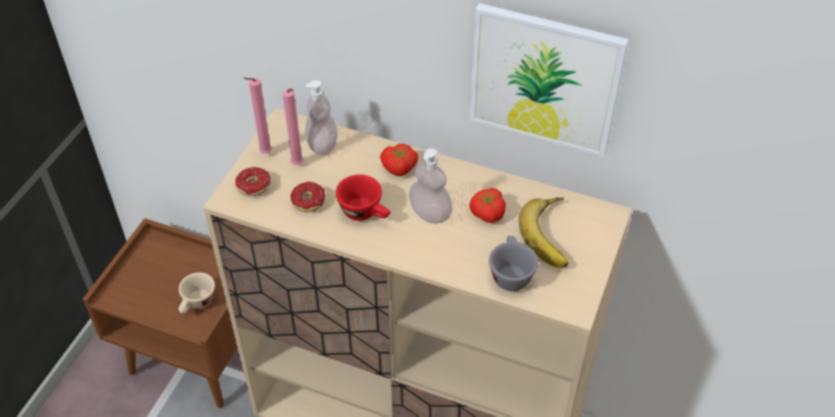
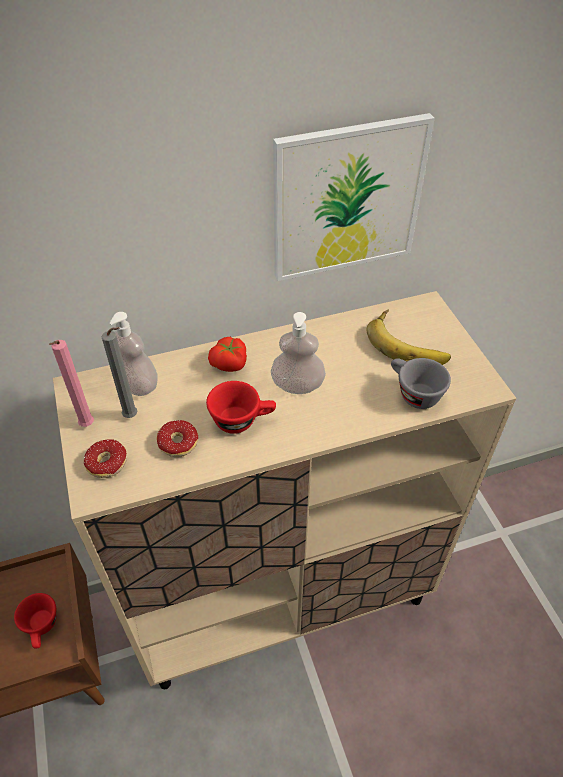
camera: 40 degrees left, 0 degrees up
(197, 304) = (42, 628): beige cup -> red cup
(298, 165) = (133, 417): pink candle -> grey candle
(486, 213) = (342, 357): tomato -> none

